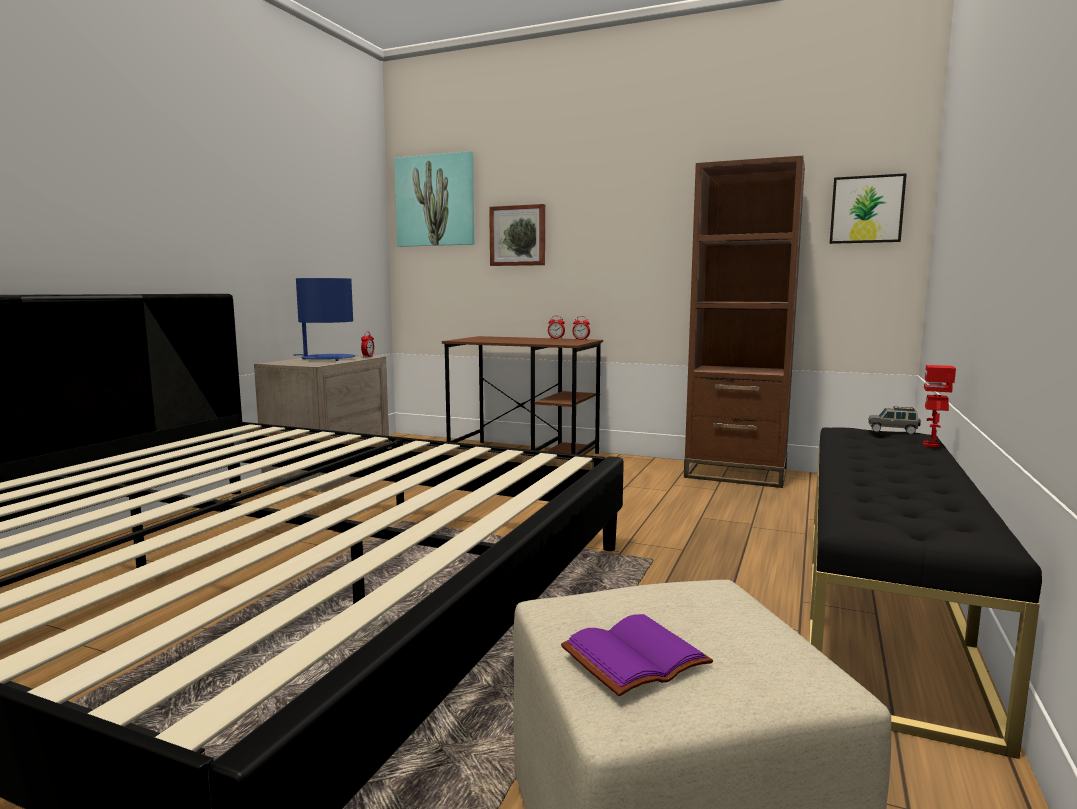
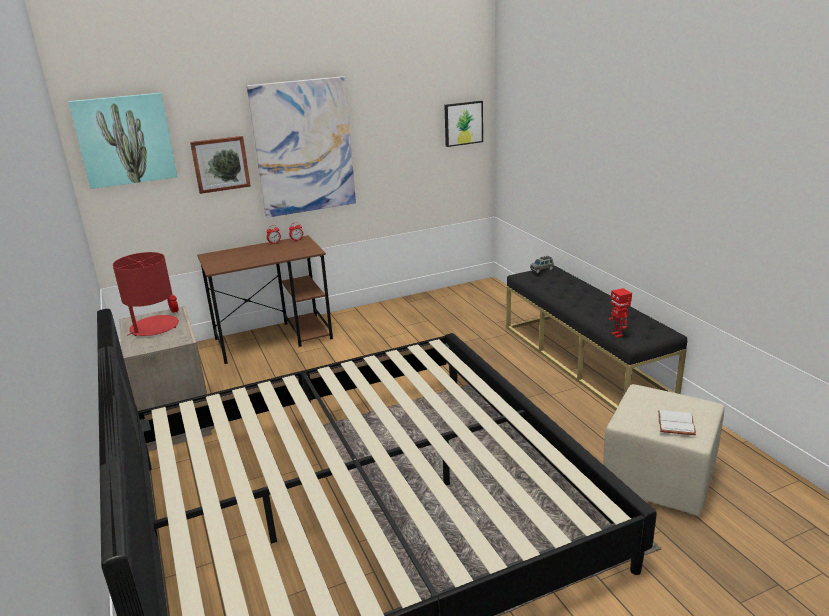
camera: 45 degrees left, 15 degrees up
(327, 358) = (154, 327): blue table lamp -> red table lamp
(614, 225) = (304, 147): none -> picture
(635, 660) = (677, 424): purple book -> white book
(735, 474) = (418, 304): brown bookcase -> none
(932, 445) = (570, 276): toy robot -> toy robot (617, 335)

